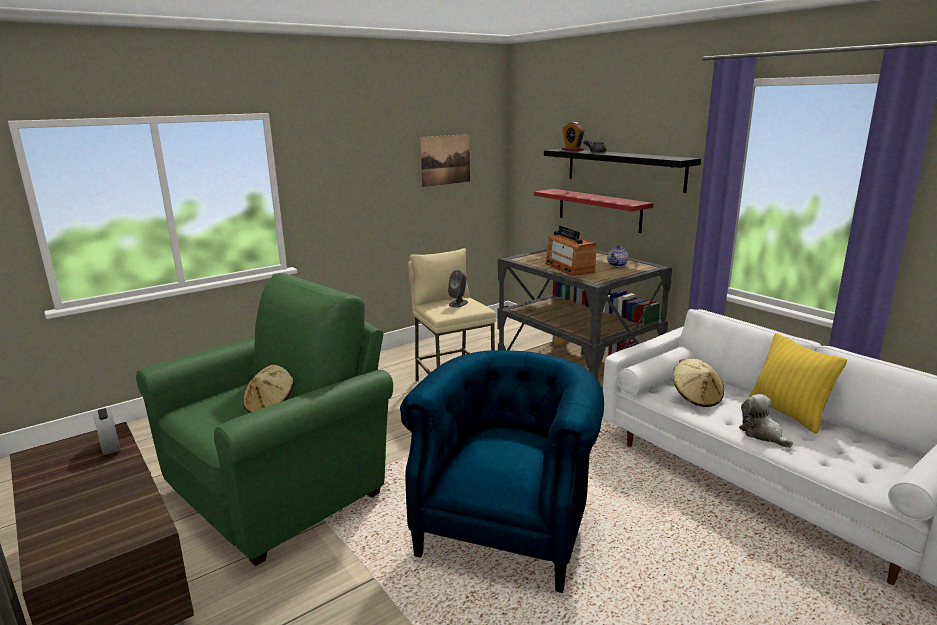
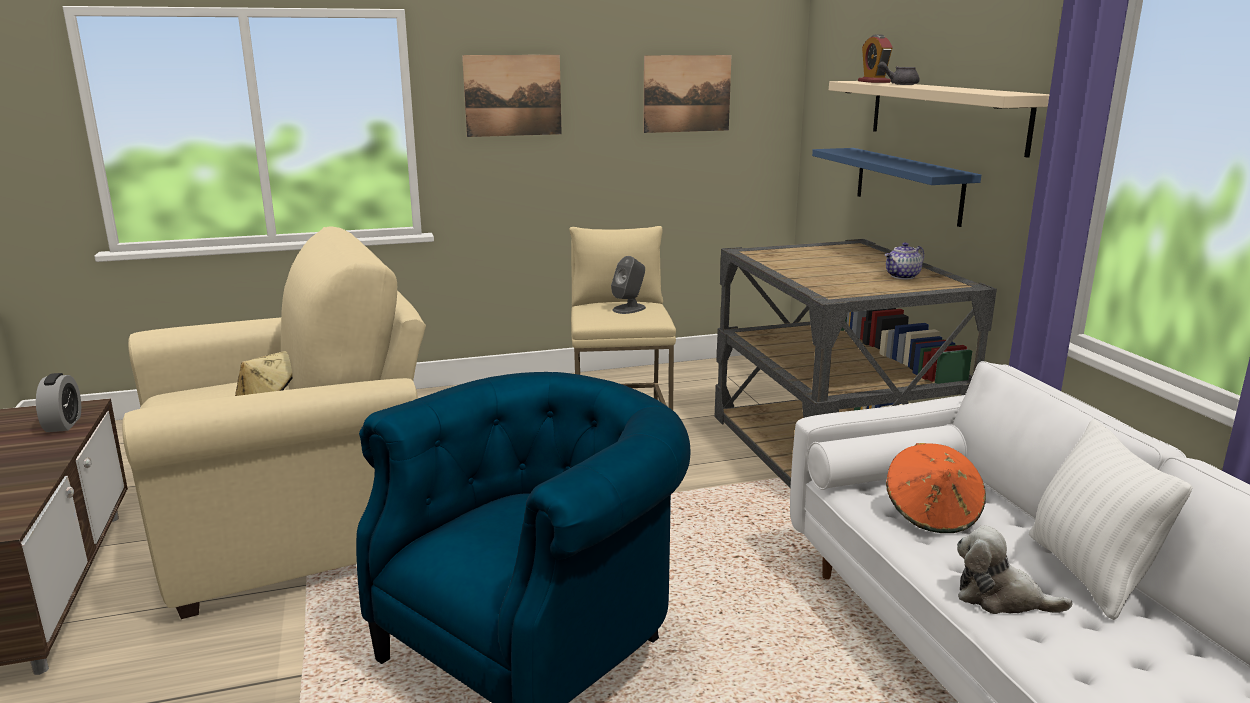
camera: 20 degrees right, 0 degrees up
(284, 488) = (295, 529): green armchair -> beige armchair
(341, 168) = (513, 95): none -> picture
(569, 268) = (814, 272): radio -> none
(599, 210) = (907, 185): red shelf -> blue shelf
(624, 169) = (945, 114): black shelf -> beige shelf
(696, 397) = (932, 514): beige hat -> orange hat
(762, 434) = (1000, 598): plush toy -> plush toy turned 60 degrees counterclockwise
(788, 413) = (1088, 574): yellow pillow -> white pillow

